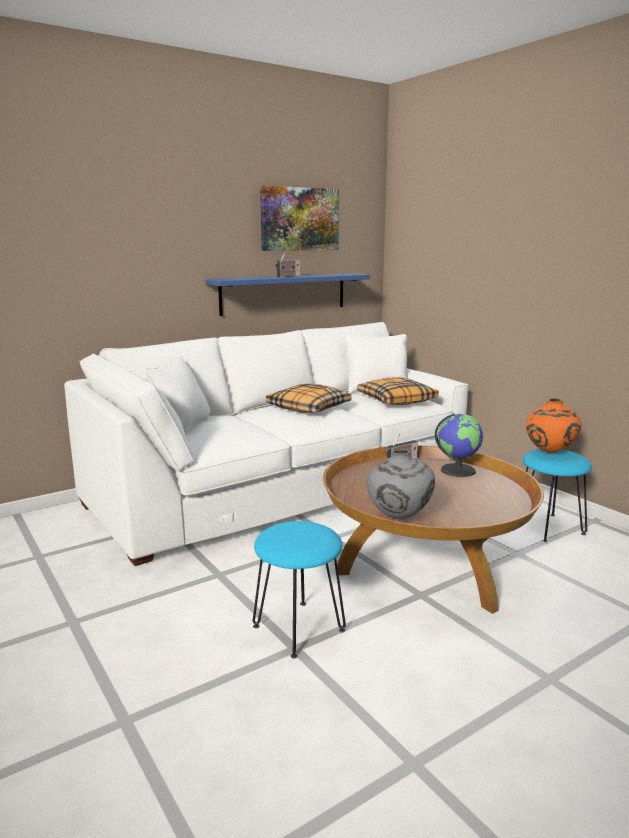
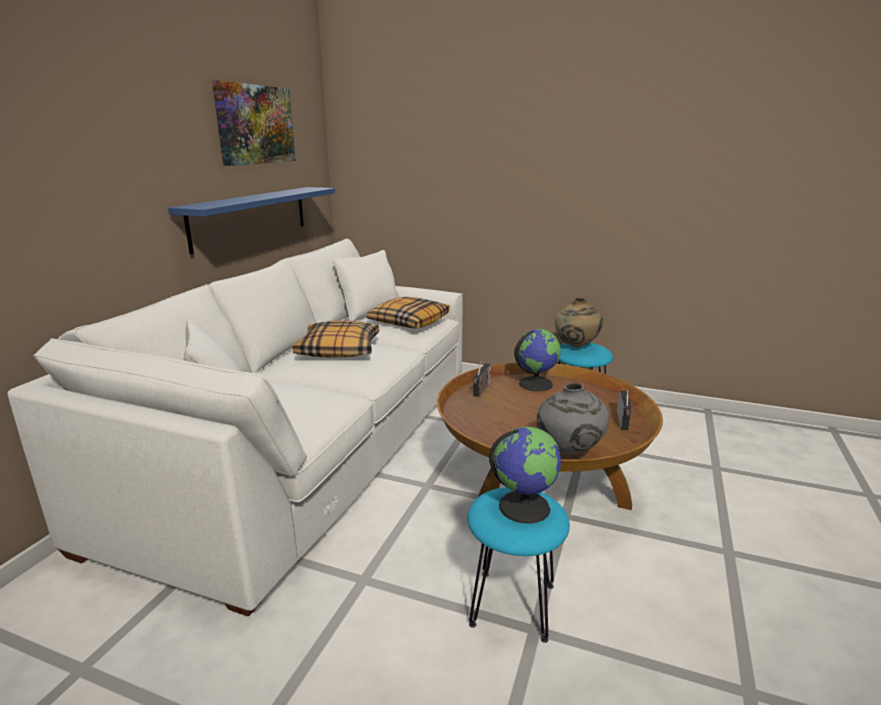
camera: 35 degrees left, 5 degrees up
(287, 276) = (261, 196): radio -> radio (623, 421)
(303, 534) = (524, 506): none -> globe
(550, 452) = (576, 347): orange vase -> beige vase

